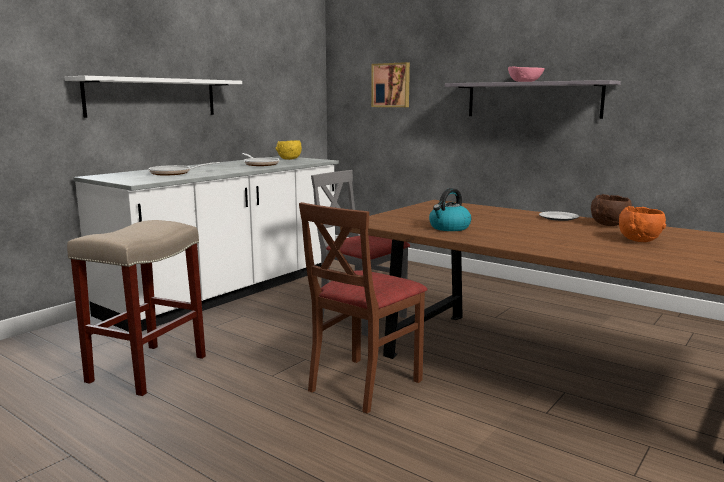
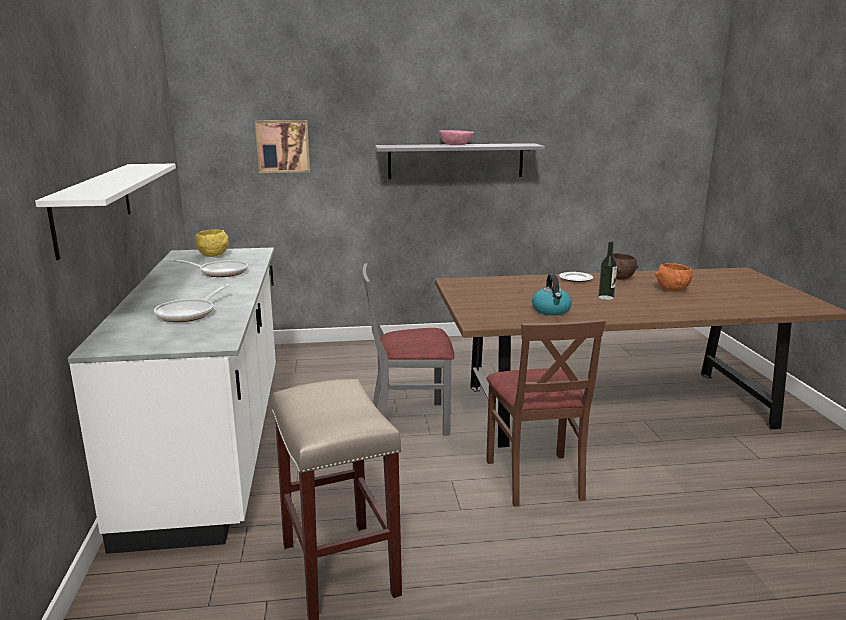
camera: 45 degrees left, 5 degrees up
(536, 231) = (606, 297): none -> bottle

